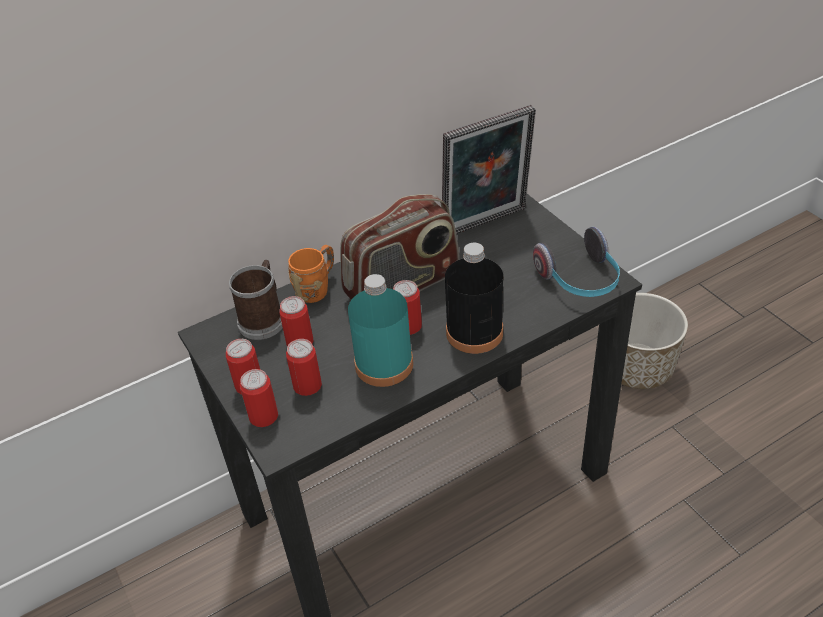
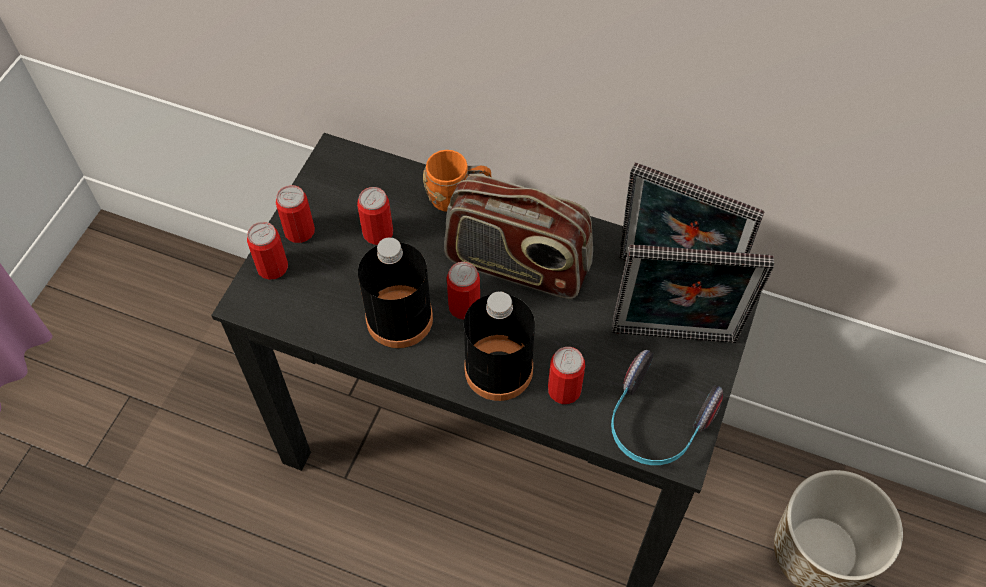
camera: 50 degrees right, 15 degrees up
(264, 318) = (386, 184): mug -> none
(307, 386) = (330, 275): can -> can (564, 390)
(384, 364) = (399, 319): turquoise bottle -> black bottle
(528, 244) = (673, 340): none -> picture frame

